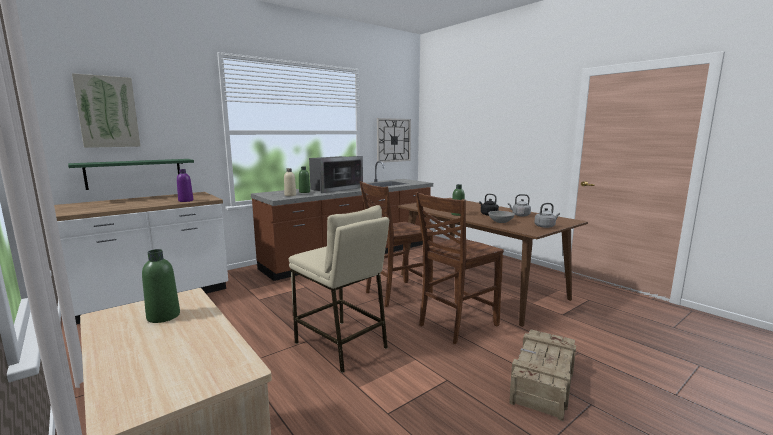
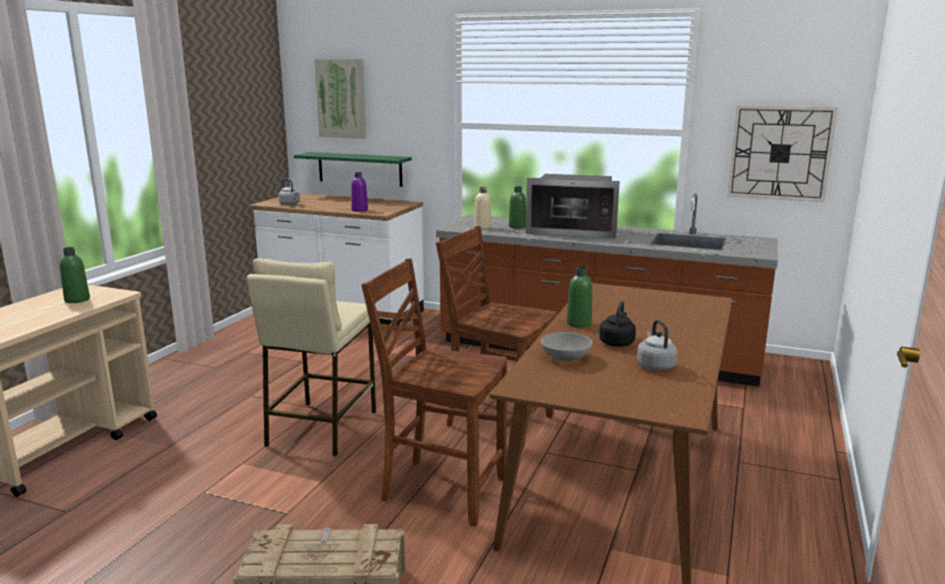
camera: 60 degrees right, 5 degrees up
(545, 226) = (583, 393): grey kettle -> grey kettle (290, 204)

